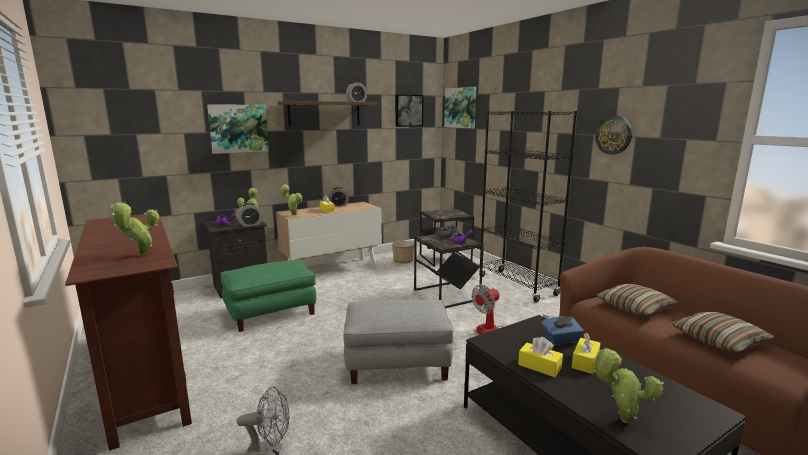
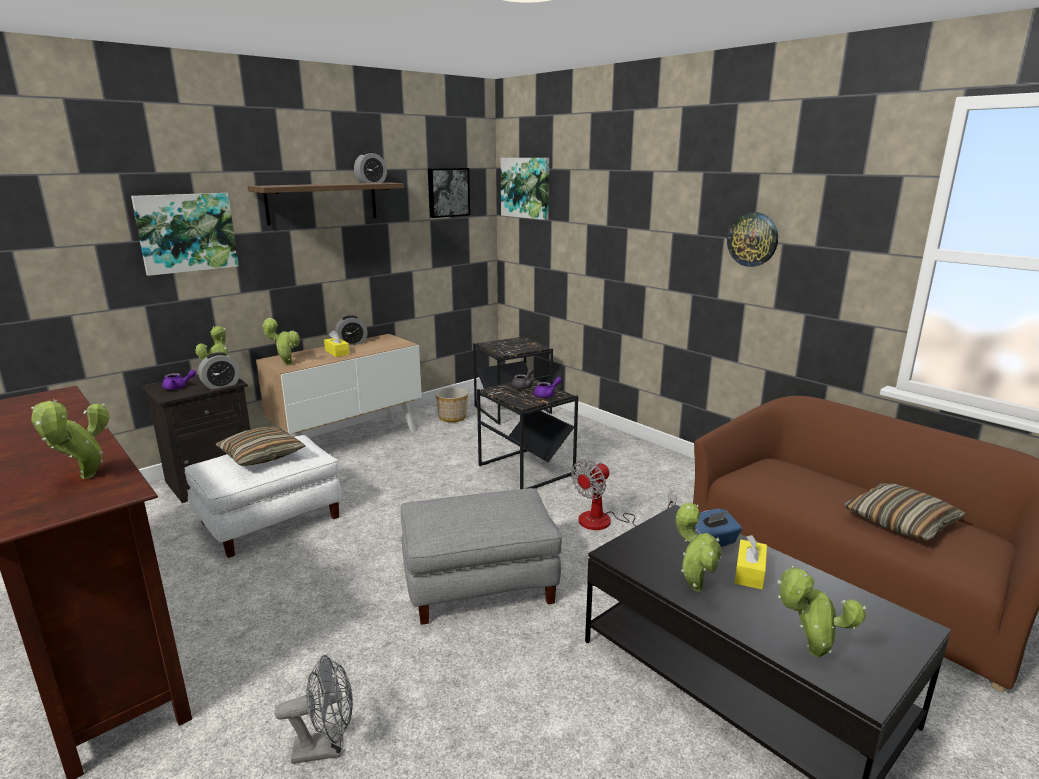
camera: 10 degrees left, 5 degrees up
(271, 312) = (270, 519): green ottoman -> white ottoman
(517, 285) = (620, 447): black bookcase -> none
(539, 366) = (694, 586): yellow tissue box -> potted plant
(635, 307) = (792, 481): pillow -> pillow (262, 455)

